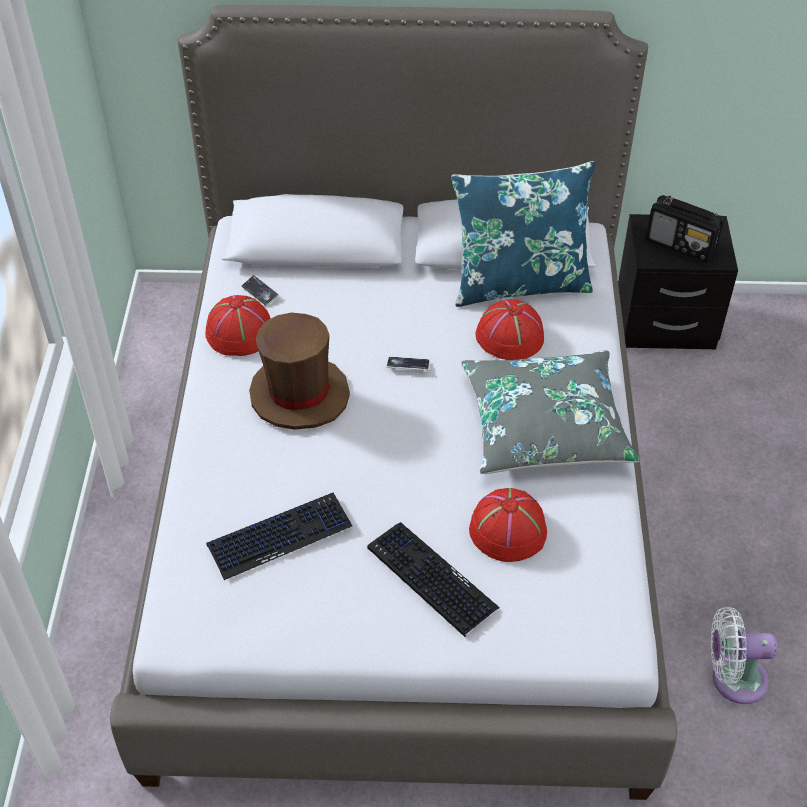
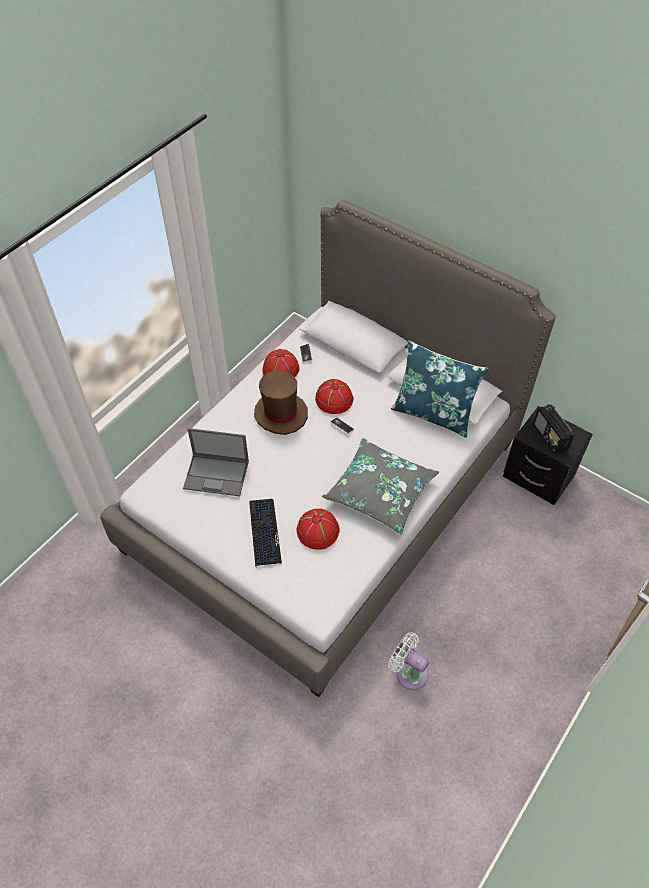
camera: 35 degrees right, 5 degrees up
(279, 536) = (217, 475): keyboard -> laptop
(509, 336) = (403, 438): red hat -> red hat (333, 399)

